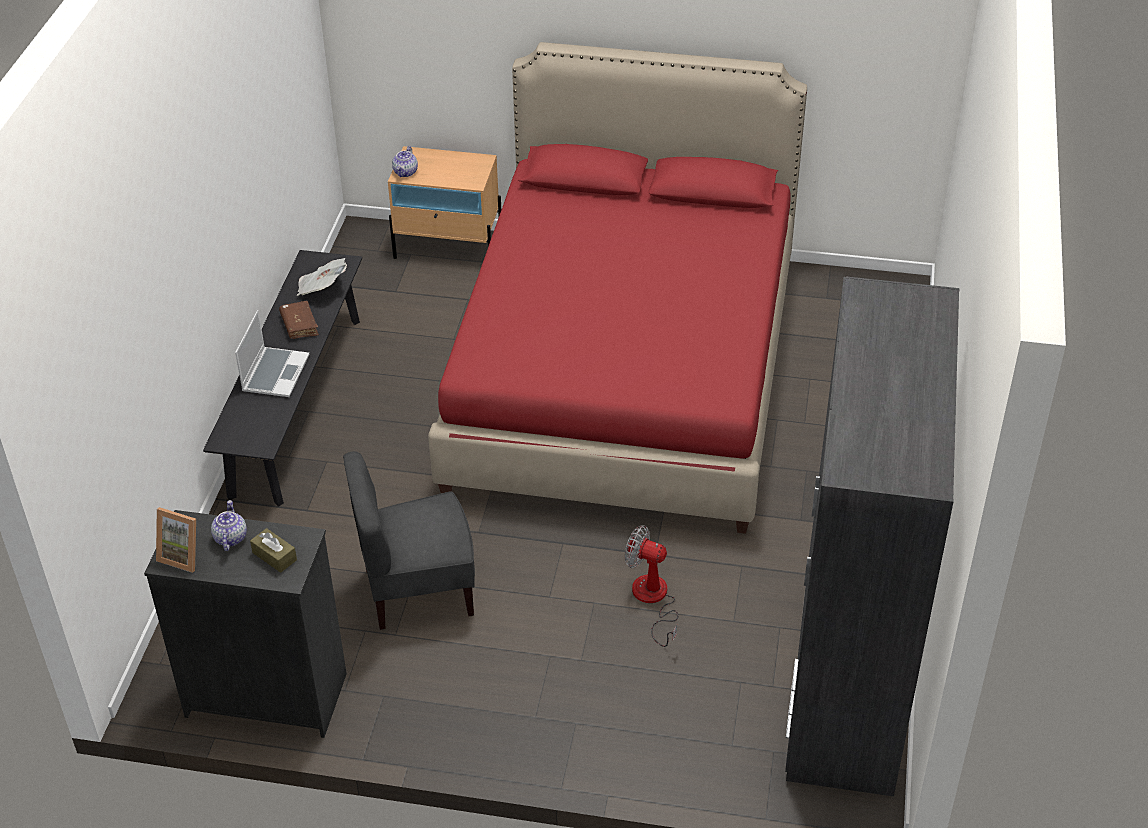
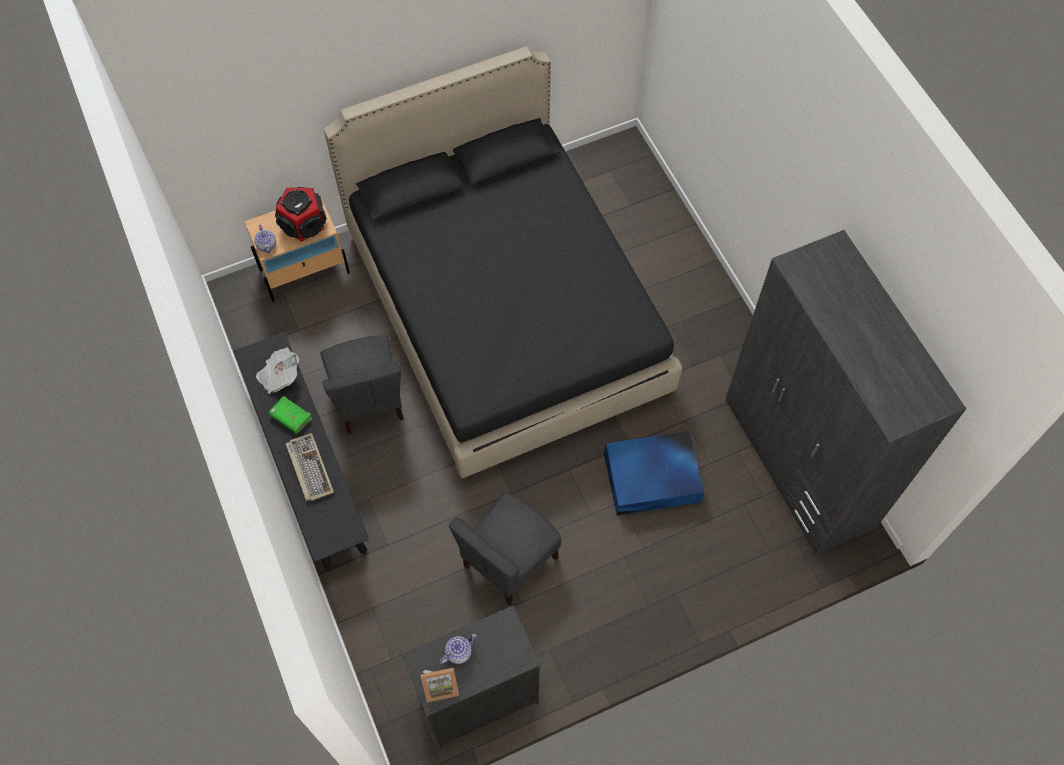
camera: 35 degrees left, 20 degrees up
(230, 537) = (458, 652): teapot -> teapot turned 90 degrees clockwise
(274, 556) = (500, 647): brown tissue box -> none
(275, 373) = (309, 468): laptop -> keyboard
(299, 325) = (291, 417): brown book -> green book
(409, 379) = (368, 399): none -> grey chair
(458, 171) = (304, 223): none -> speaker
(625, 372) = (506, 312): red bed -> black bed
(653, 600) = (653, 478): fan -> blue storage box

